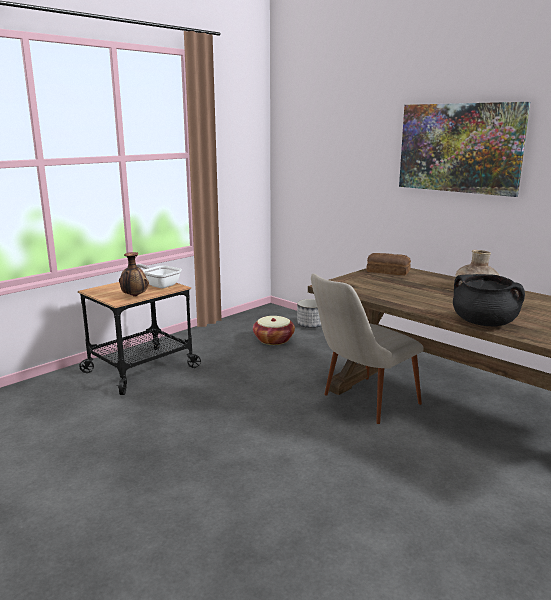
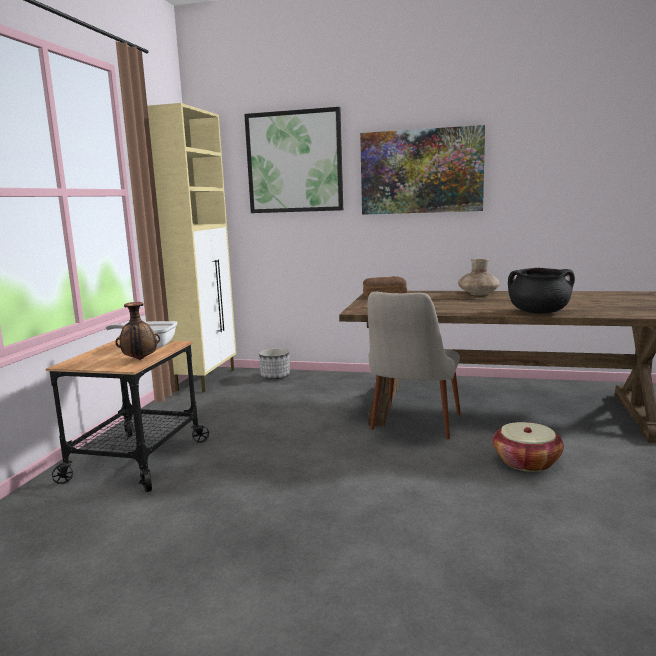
camera: 30 degrees left, 5 degrees down
(257, 315) = (207, 379): none -> beige cabinet
(273, 340) = (256, 397): basket -> basket (526, 462)
(348, 129) = (294, 162): none -> picture

